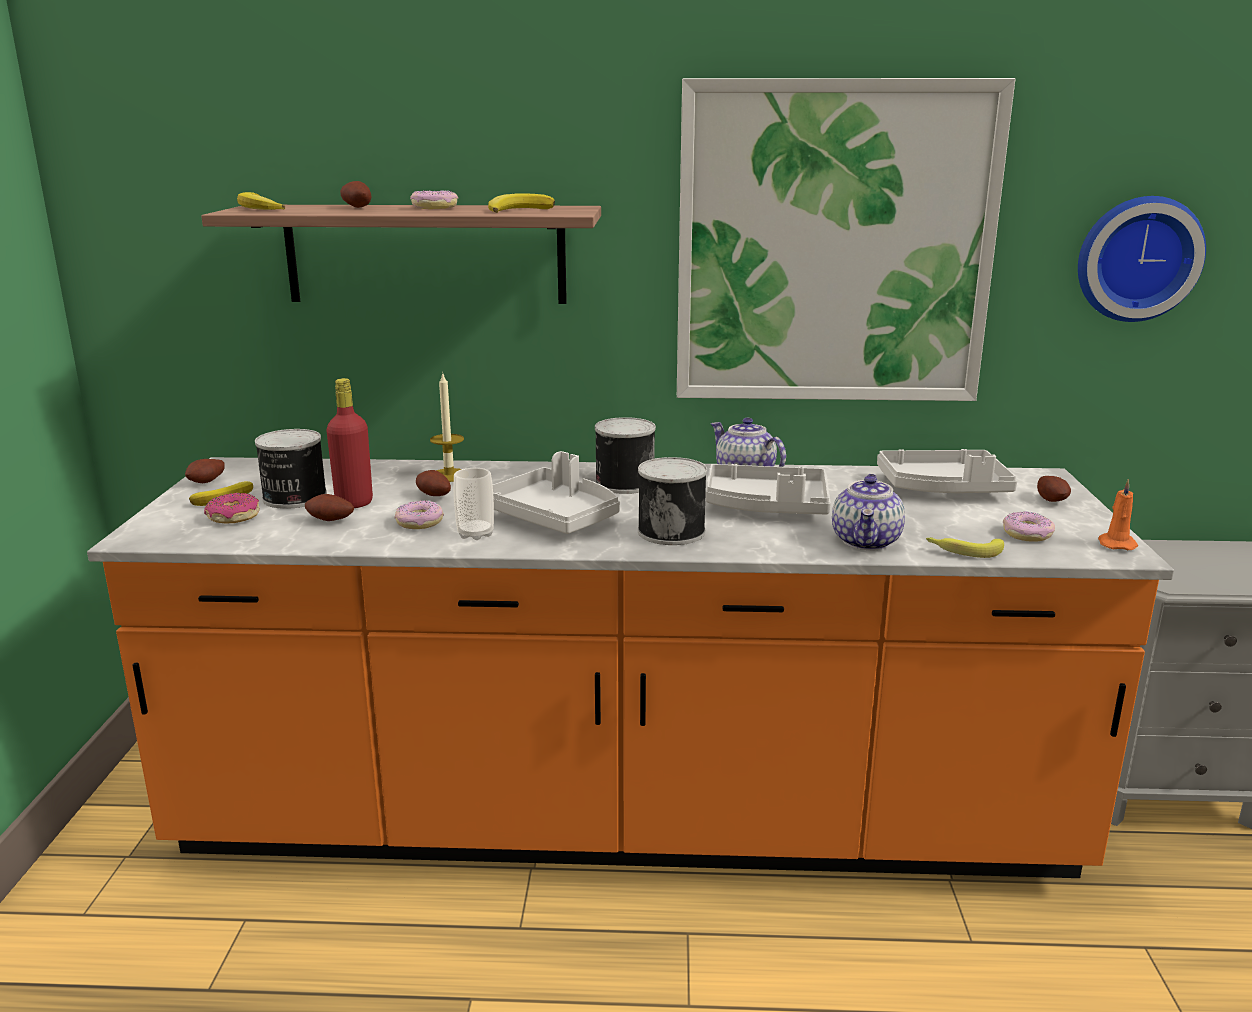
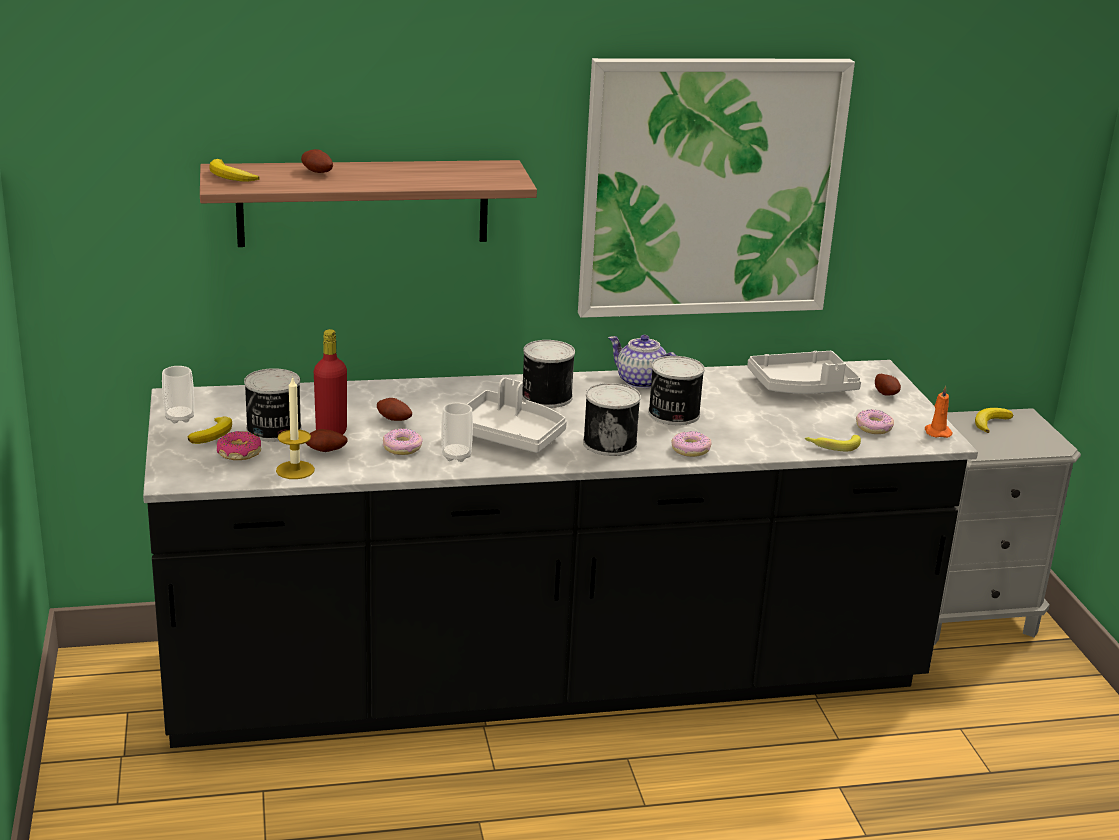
camera: 15 degrees left, 5 degrees up
(208, 482) = (179, 418): potato -> cup
(434, 207) = (385, 171): donut -> donut (690, 450)
(449, 475) = (391, 397): candle -> candle (295, 470)
(518, 210) = (463, 175): banana -> banana (990, 422)
(626, 817) = (546, 678): orange counter -> black counter
(767, 507) = (673, 414): grey tray -> can
(867, 542) = (760, 442): teapot -> none
(1136, 258) = (943, 193): wall clock -> none

